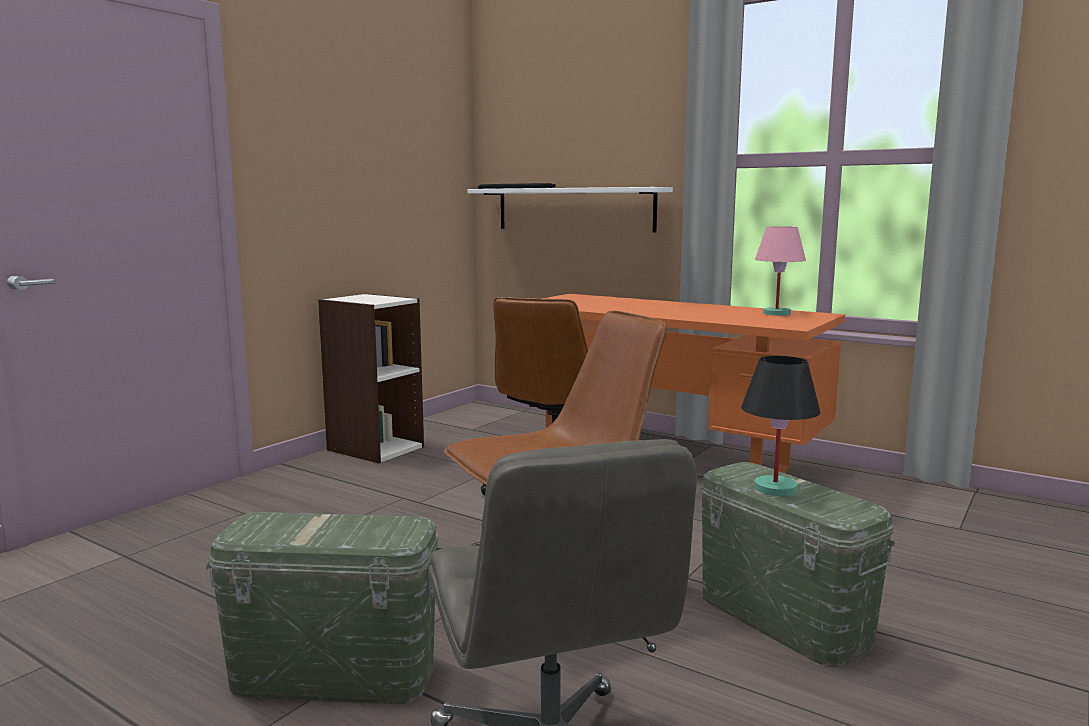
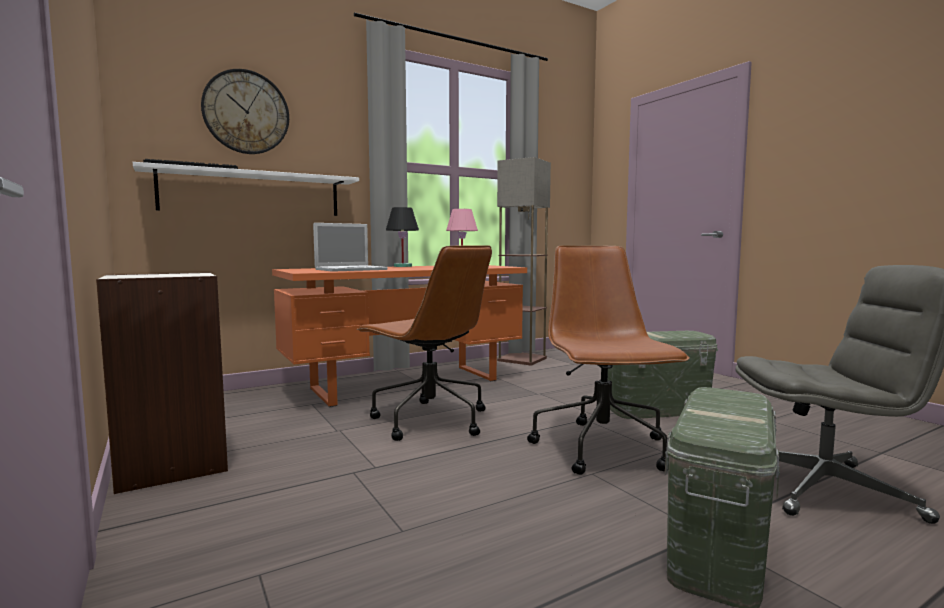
camera: 65 degrees left, 5 degrees down
(572, 121) = (246, 112): none -> wall clock
(595, 304) = (352, 269): none -> laptop
(776, 489) = (659, 335): black table lamp -> black table lamp (403, 266)
(910, 492) = (523, 359): none -> floor lamp

